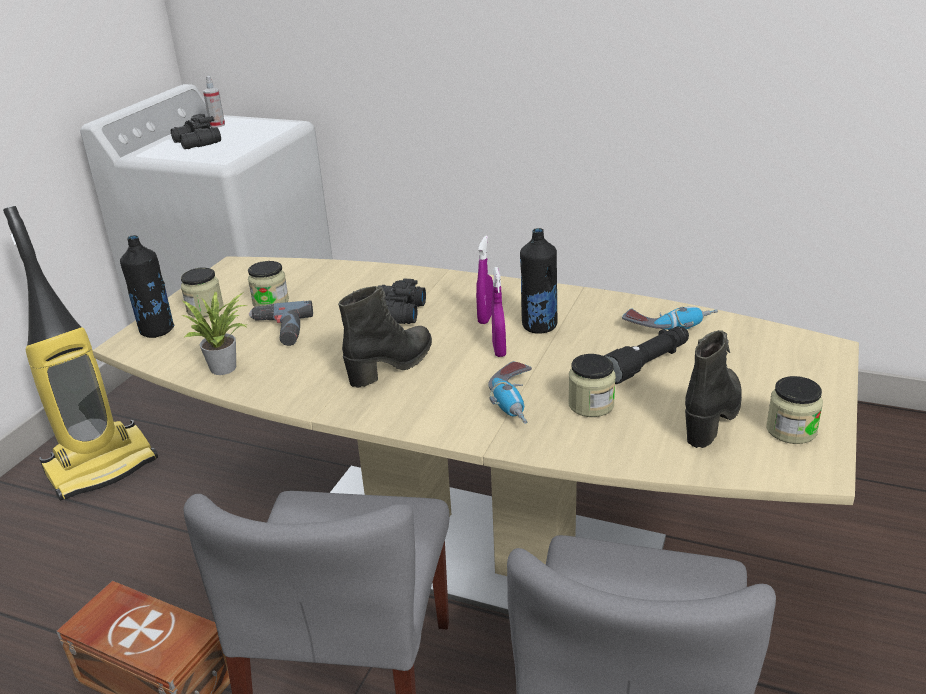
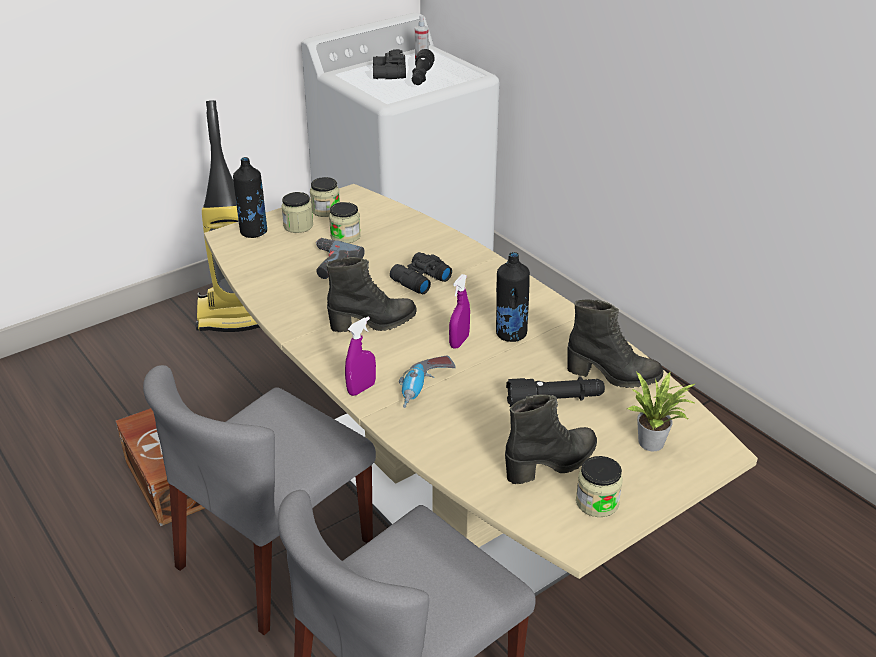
camera: 30 degrees right, 5 degrees up
(227, 367) = (269, 279): potted plant -> potted plant (654, 443)
(236, 138) = (421, 77): none -> black flashlight
(485, 317) = (480, 310): purple spray bottle -> purple spray bottle (361, 389)
(591, 405) = (474, 414): jar -> jar (326, 210)
(669, 325) = (613, 375): power drill -> black boot

